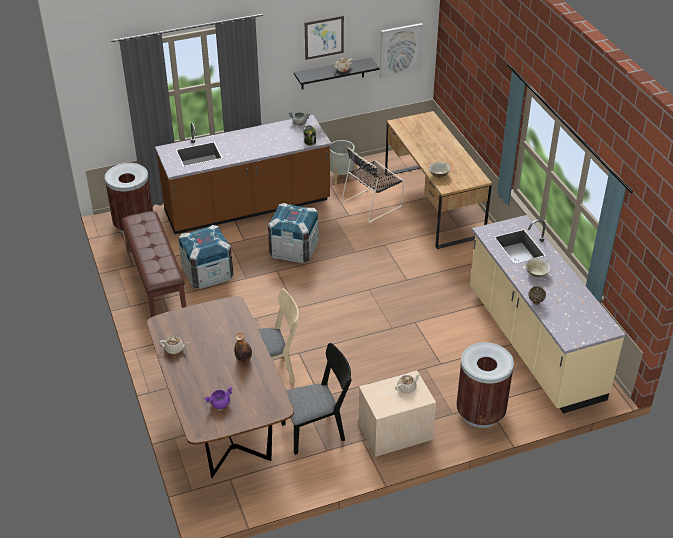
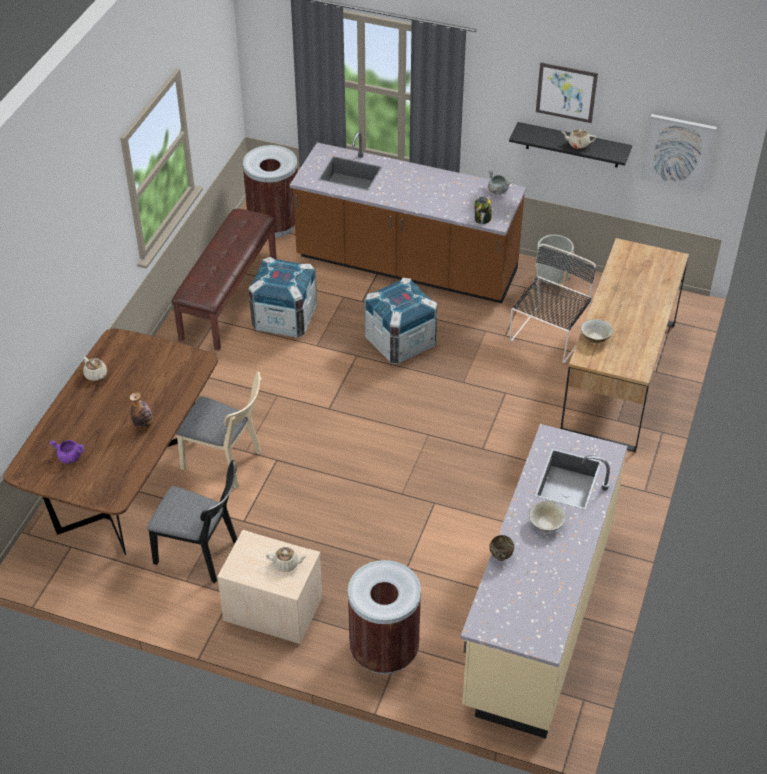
camera: 40 degrees right, 5 degrees up
(373, 203) = (549, 336): black chair -> black chair turned 120 degrees clockwise

